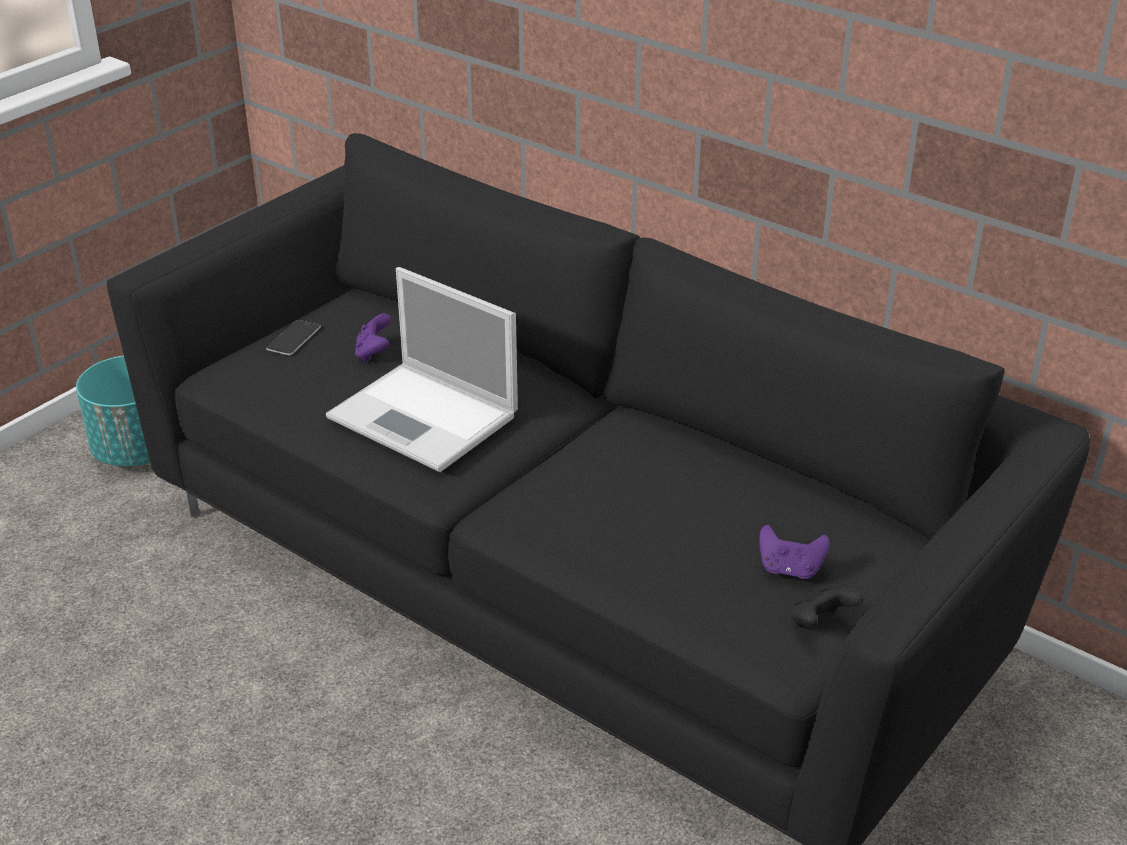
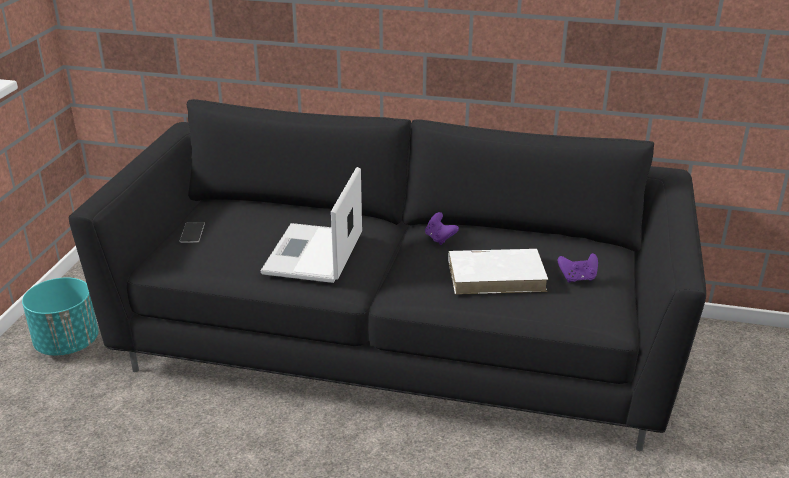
camera: 25 degrees left, 5 degrees down
(374, 353) = (251, 229): purple game controller -> purple game controller (439, 238)
(426, 418) = (313, 255): laptop -> laptop turned 90 degrees clockwise
(665, 527) = (497, 275): none -> white book
(820, 624) = (614, 300): black game controller -> none

